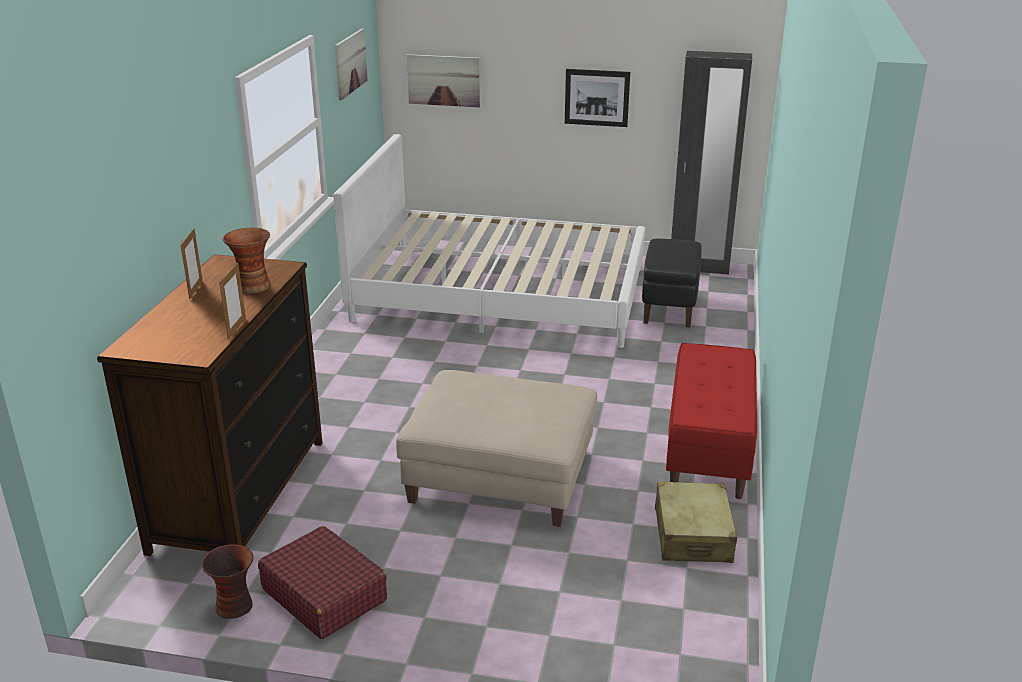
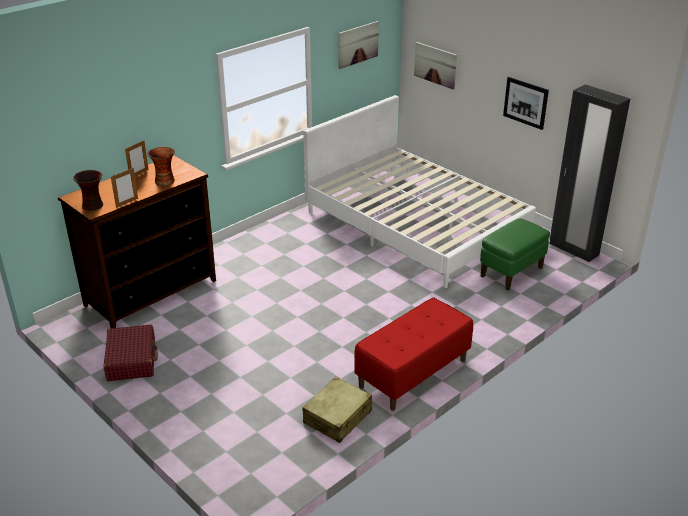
camera: 35 degrees right, 5 degrees up
(235, 605) = (92, 347): vase -> vase (93, 205)
(500, 476) = (279, 337): beige ottoman -> none
(669, 308) = (511, 272): black ottoman -> green ottoman

